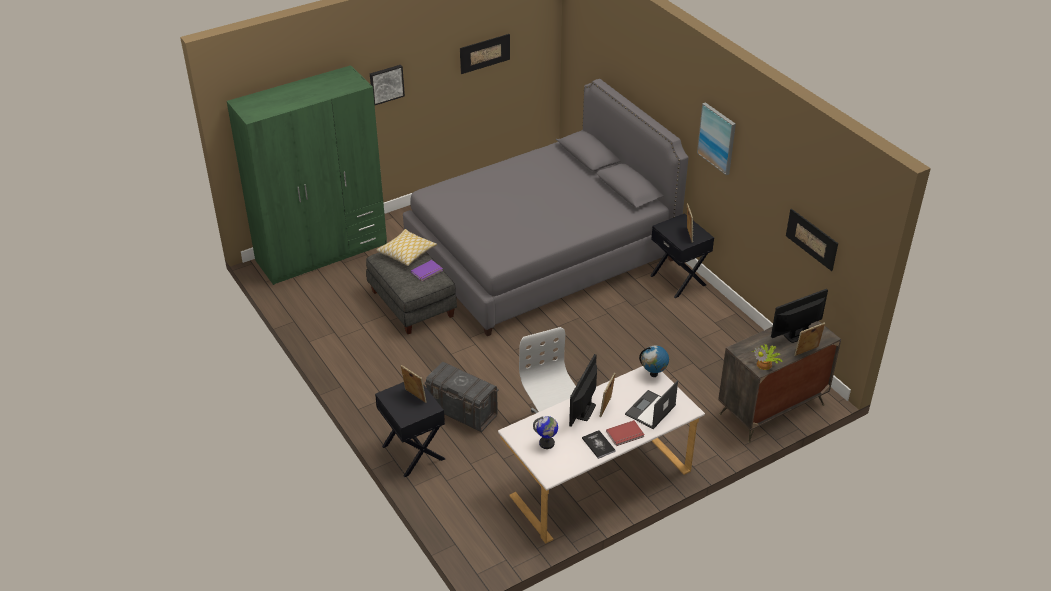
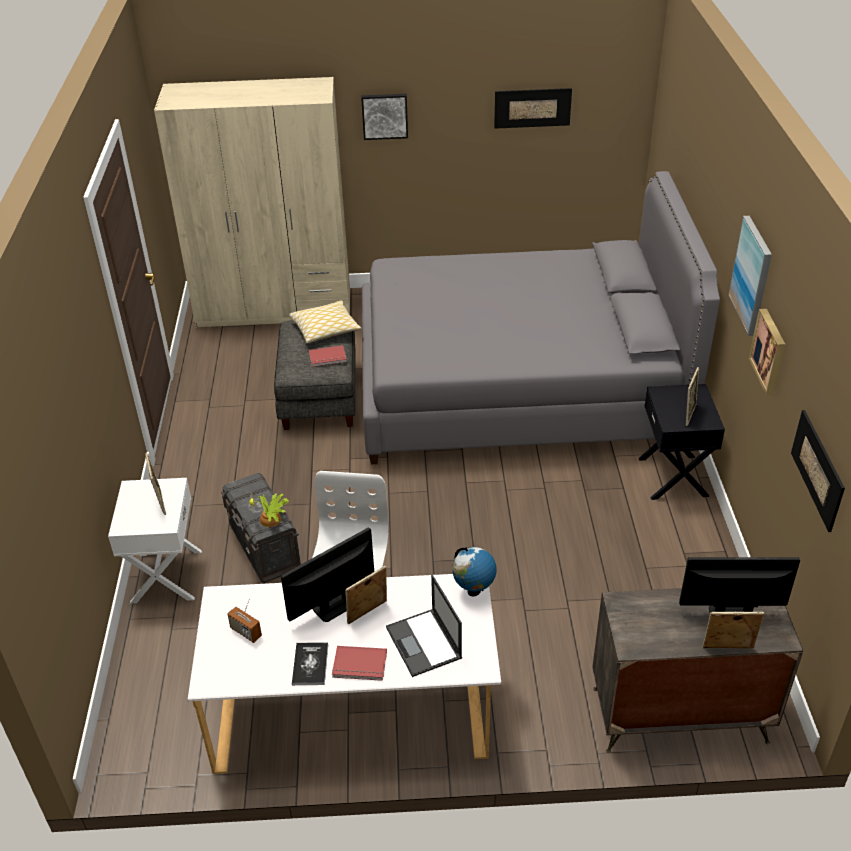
camera: 30 degrees right, 0 degrees up
(322, 252) = (275, 308): green wardrobe -> beige wardrobe
(412, 453) = (165, 576): black nightstand -> white nightstand
(427, 272) = (328, 358): purple book -> red book
(547, 443) = (246, 632): globe -> radio
(650, 410) = (424, 643): laptop -> laptop turned 90 degrees counterclockwise
(748, 181) = (770, 351): none -> picture
(765, 364) = (643, 642): potted plant -> potted plant (271, 519)

